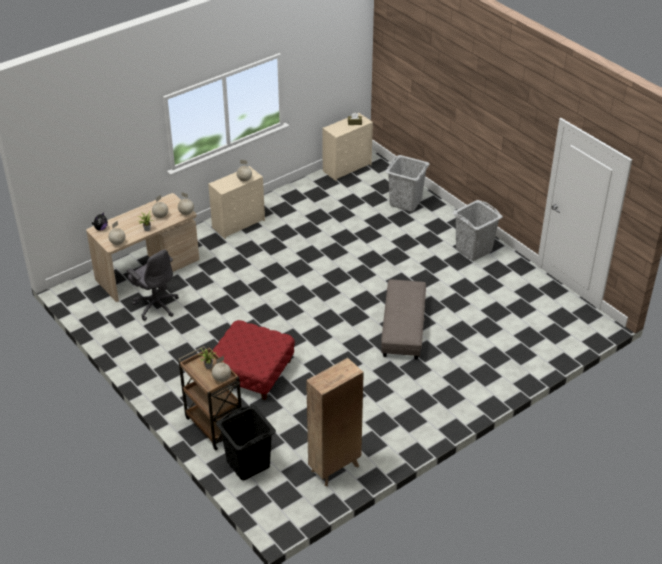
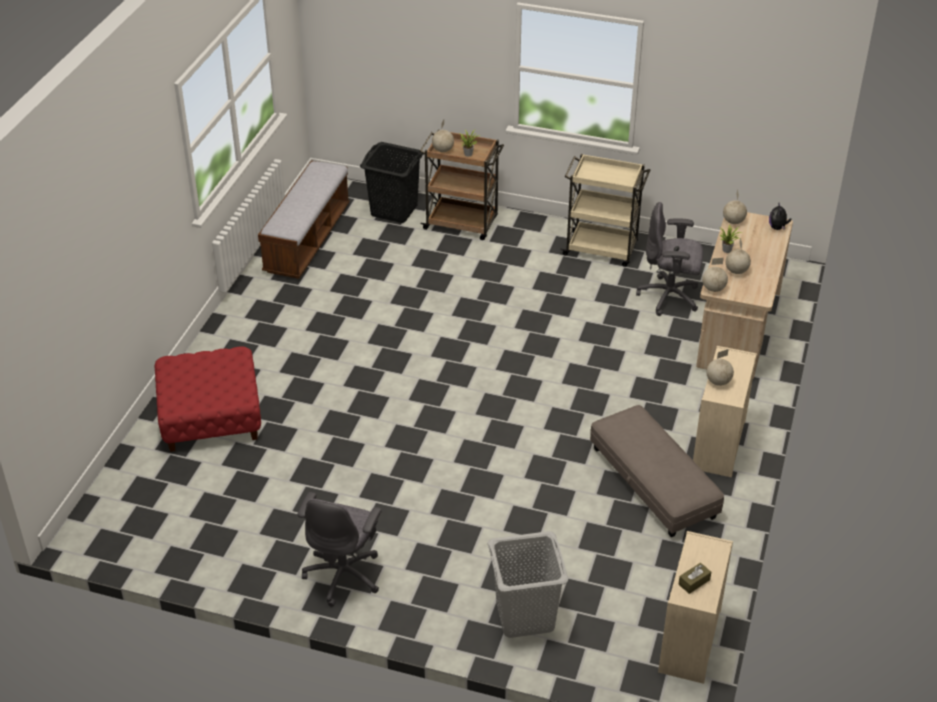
camera: 145 degrees right, 0 degrees up
(150, 356) = (602, 249): none -> beige cart
(251, 371) = (480, 281): red ottoman -> red ottoman (210, 416)
(334, 469) = (307, 239): brown bookcase -> bench
(403, 327) = (354, 406): grey ottoman -> grey ottoman (653, 483)
(474, 250) = (344, 575): grey laundry basket -> grey office chair

